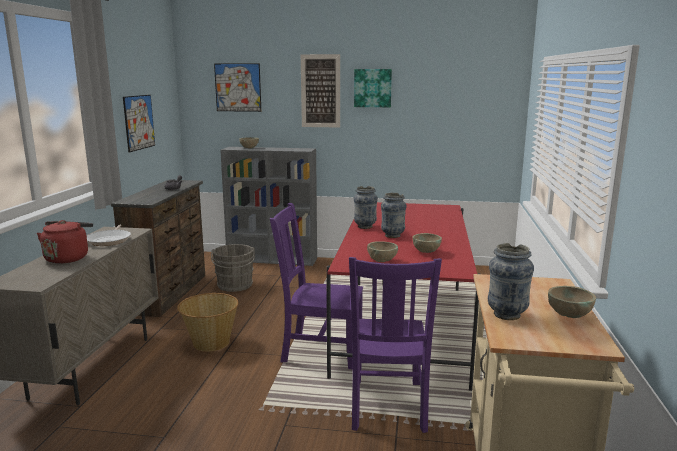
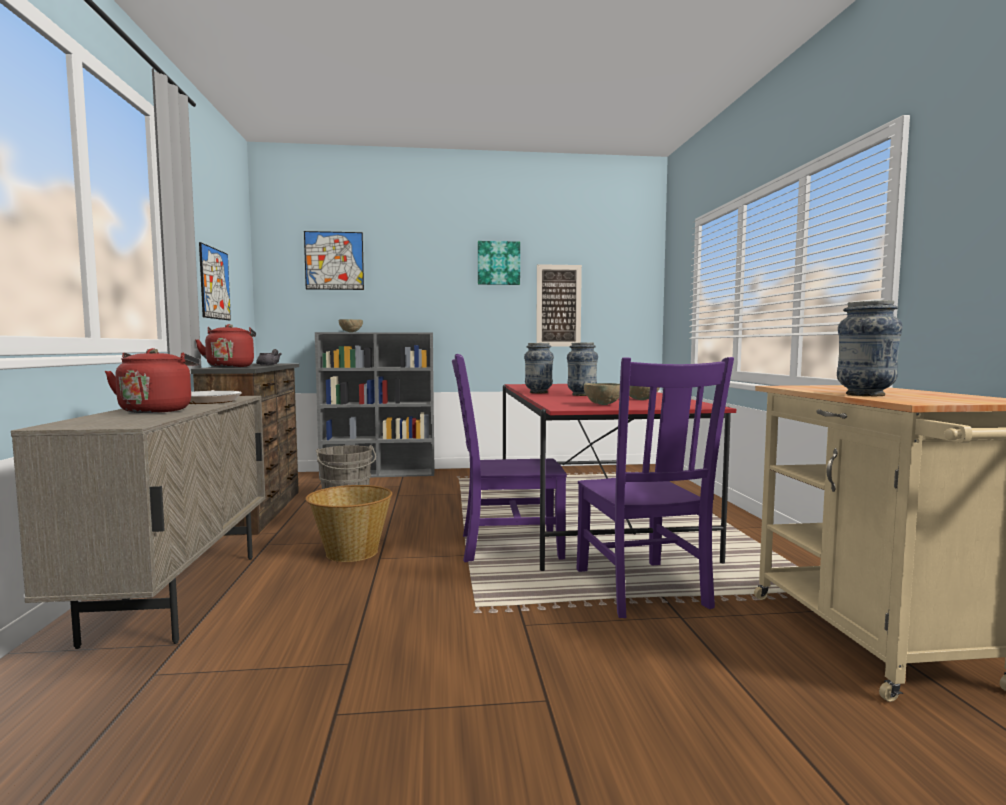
camera: 15 degrees left, 10 degrees down
(140, 197) = (230, 367): none -> red kettle
(320, 91) = (437, 266): picture -> picture (558, 305)
(568, 315) = (929, 393): beige bowl -> none

